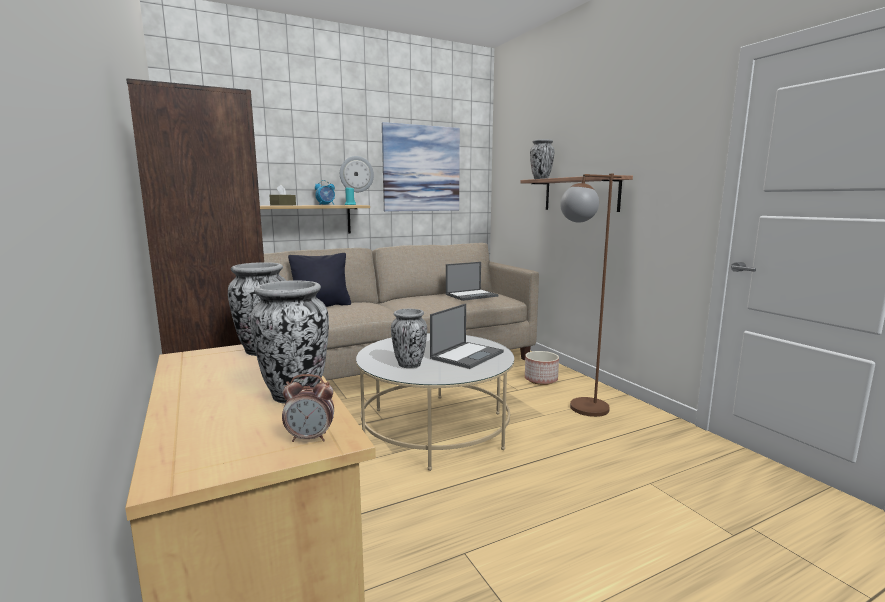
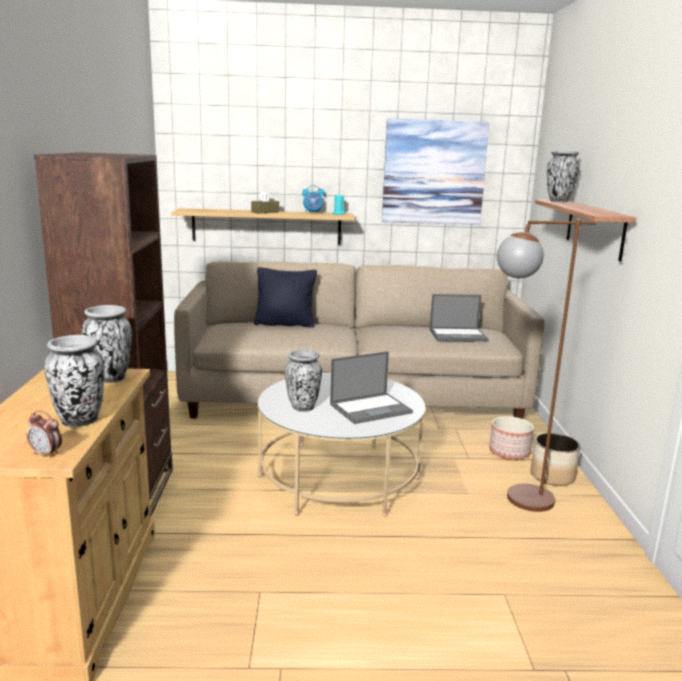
camera: 25 degrees right, 5 degrees up
(356, 174) = (352, 178): wall clock -> none
(585, 389) = (553, 476): none -> planter

